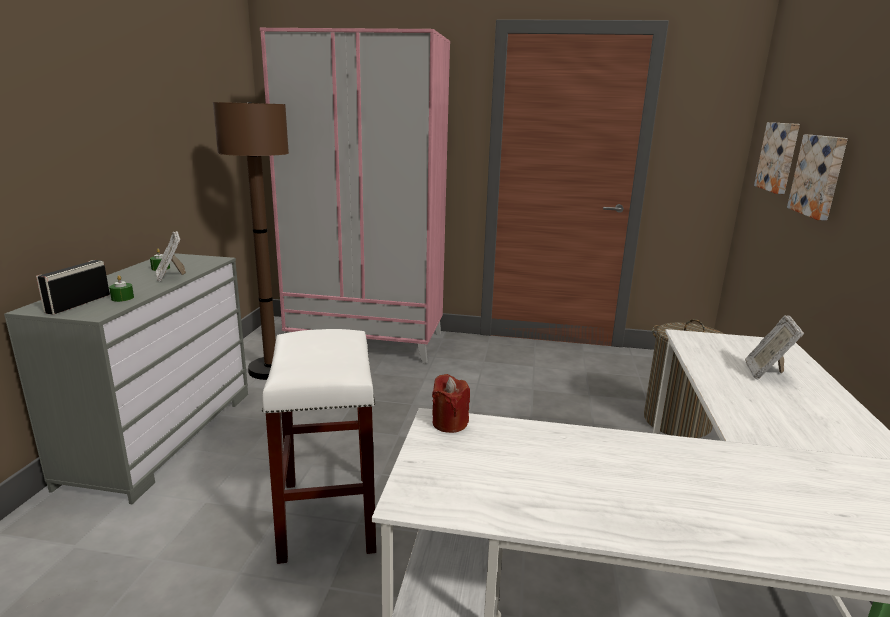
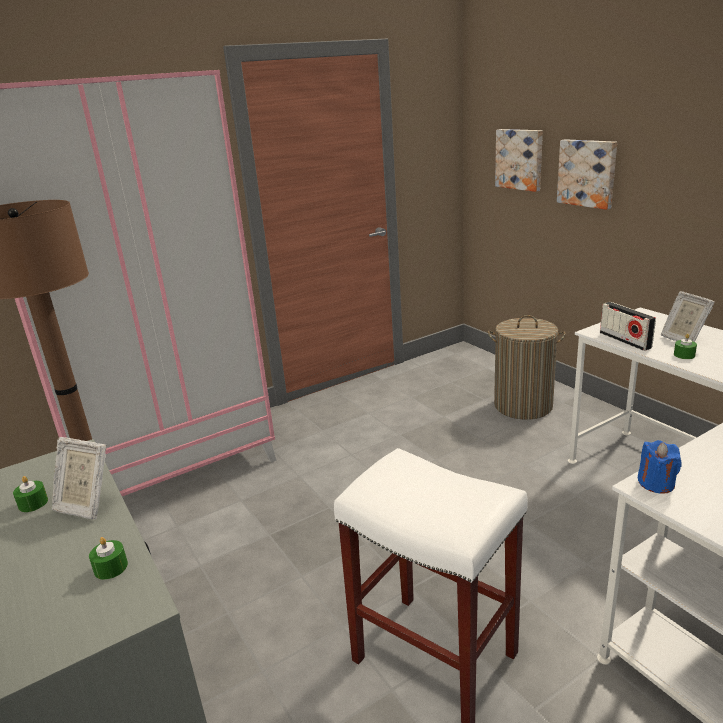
camera: 40 degrees left, 5 degrees up
(78, 303) = (69, 614): radio -> radio (625, 340)
(449, 423) = (656, 483): red candle -> blue candle
(729, 381) = (684, 355): none -> green candle

